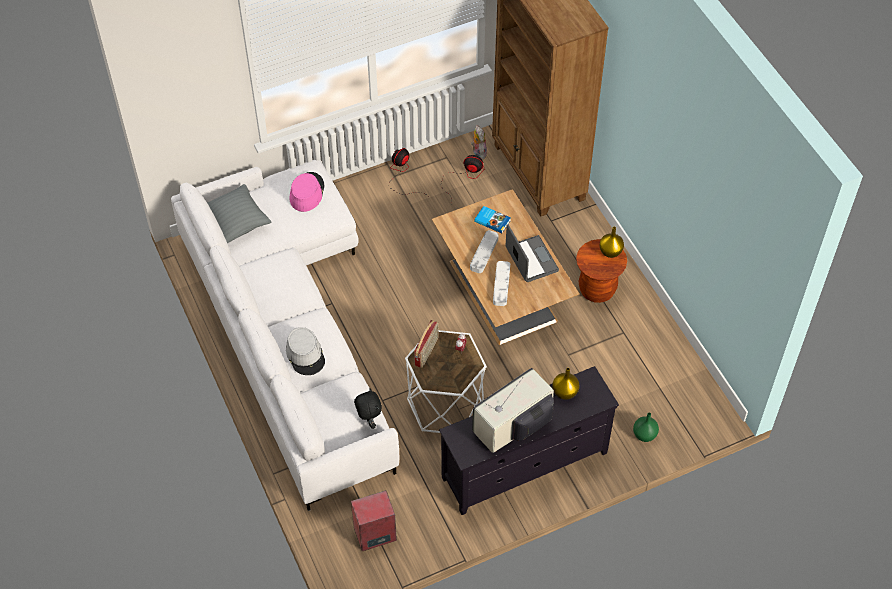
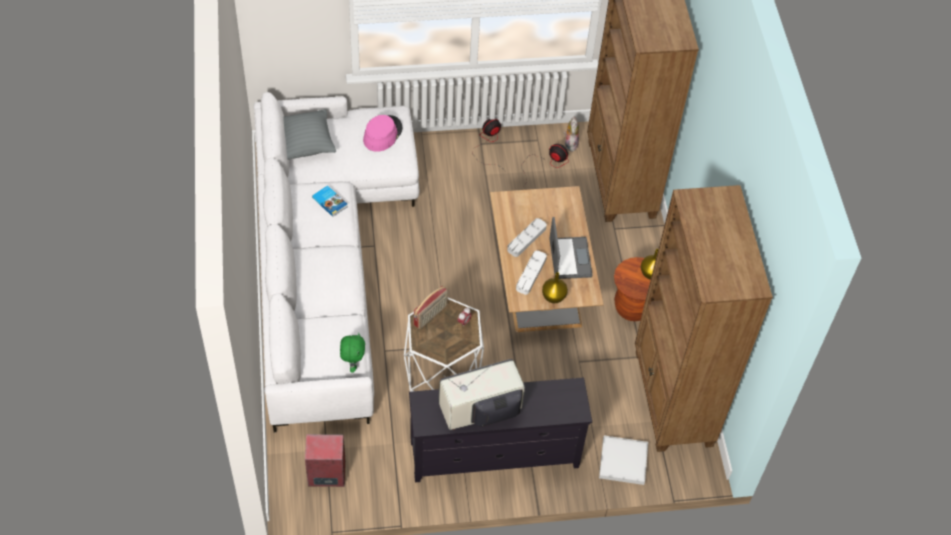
camera: 15 degrees right, 0 degrees up
(305, 355) = (319, 284): grey hat -> none
(369, 421) = (352, 364): black plush toy -> green plush toy
(492, 220) = (547, 210): book -> book (330, 202)
(564, 392) = (544, 393): yellow vase -> yellow vase (553, 296)
(644, 434) = (623, 461): green vase -> white tray
(666, 363) = (672, 399): none -> brown bookcase

